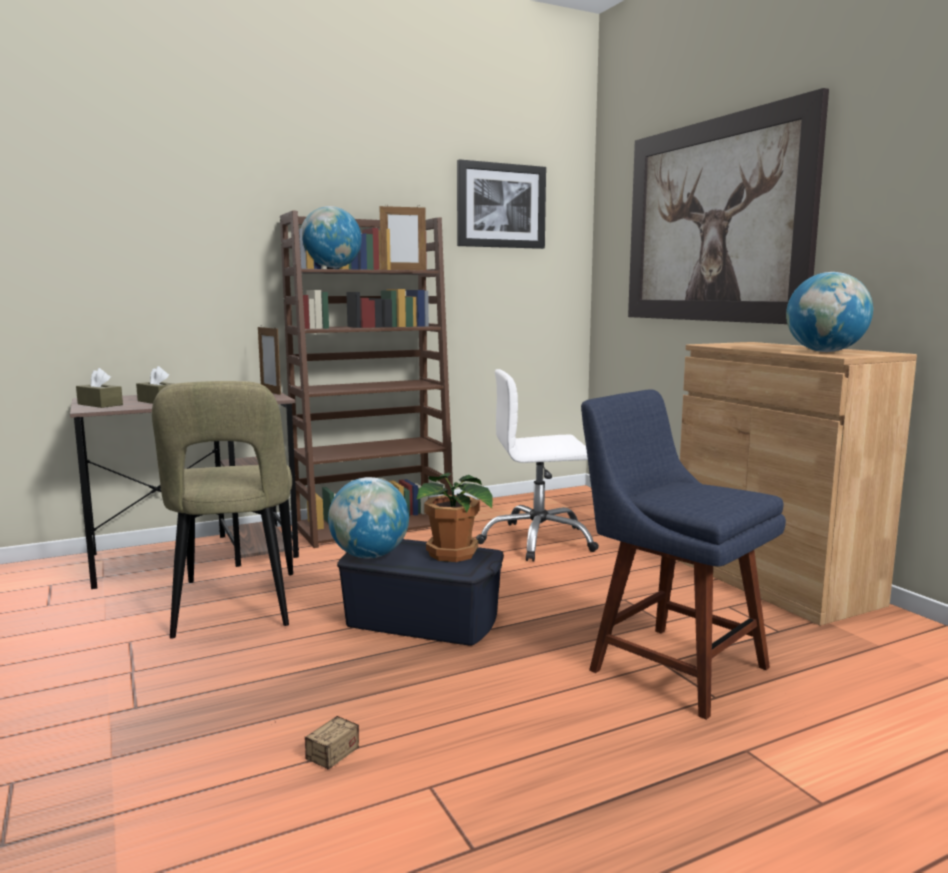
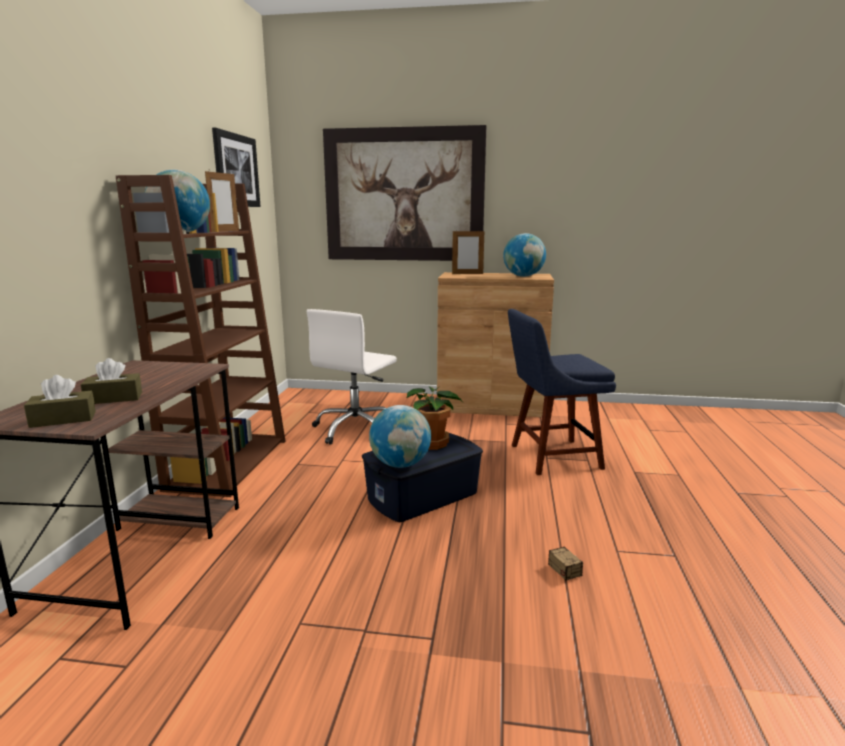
camera: 55 degrees left, 5 degrees up
(235, 607) = (301, 557): beige chair -> none
(270, 392) = (166, 363): picture frame -> picture frame (467, 274)

